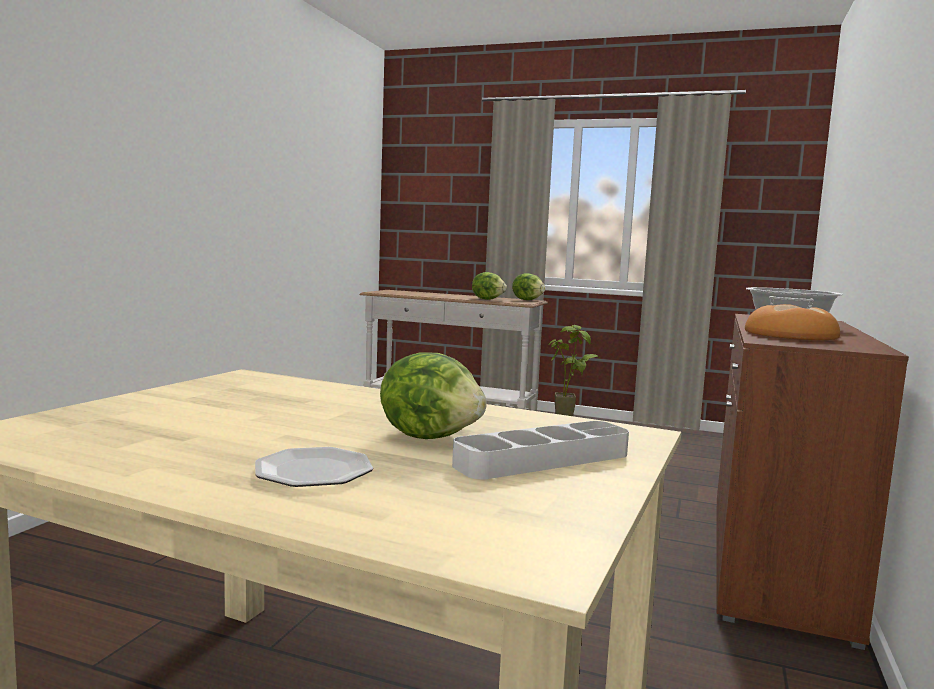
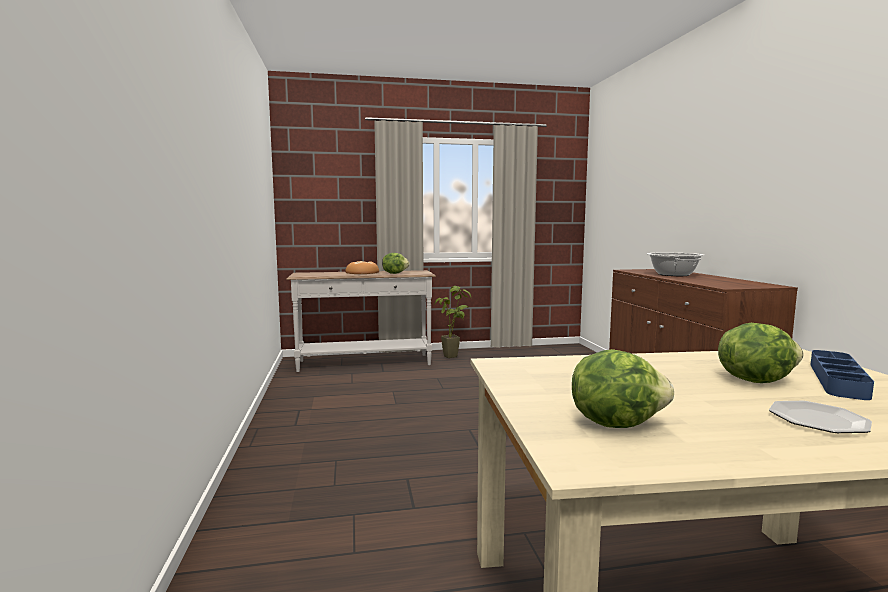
camera: 30 degrees left, 0 degrees up
(528, 300) = (418, 271): lettuce -> lettuce (615, 422)
(543, 459) = (837, 380): grey tray -> blue tray
(791, 335) = (710, 281): bread -> bread (362, 273)

